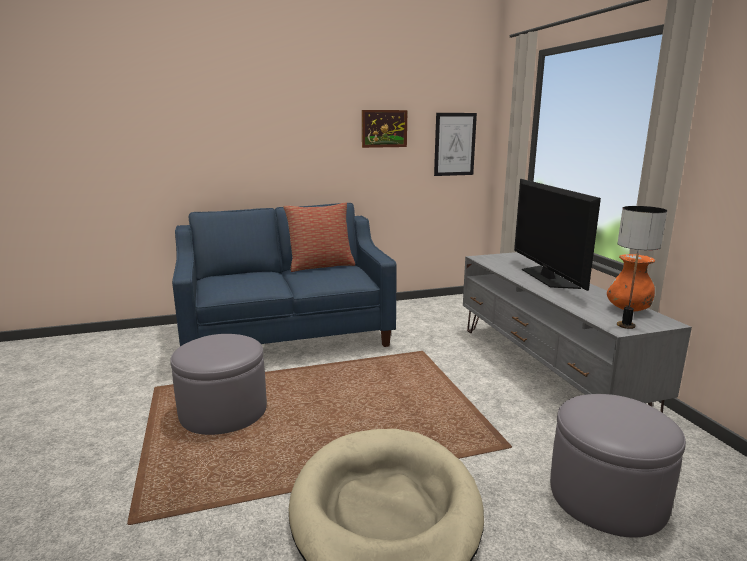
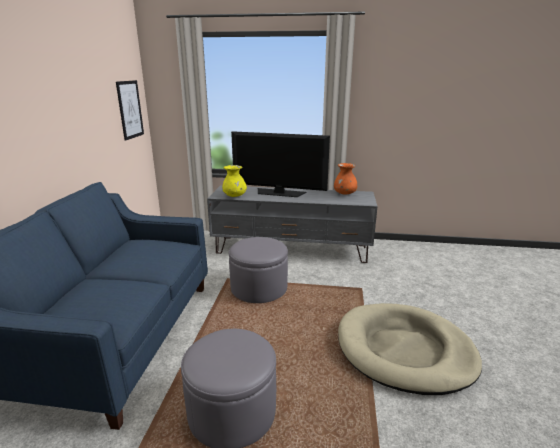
camera: 65 degrees left, 5 degrees up
(320, 266) = (118, 252): pillow -> none
(384, 128) = (87, 100): picture -> none
(493, 263) = (235, 196): none -> yellow vase
(607, 496) = (409, 279): grey ottoman -> grey ottoman (259, 288)
(626, 325) = (364, 200): table lamp -> none

